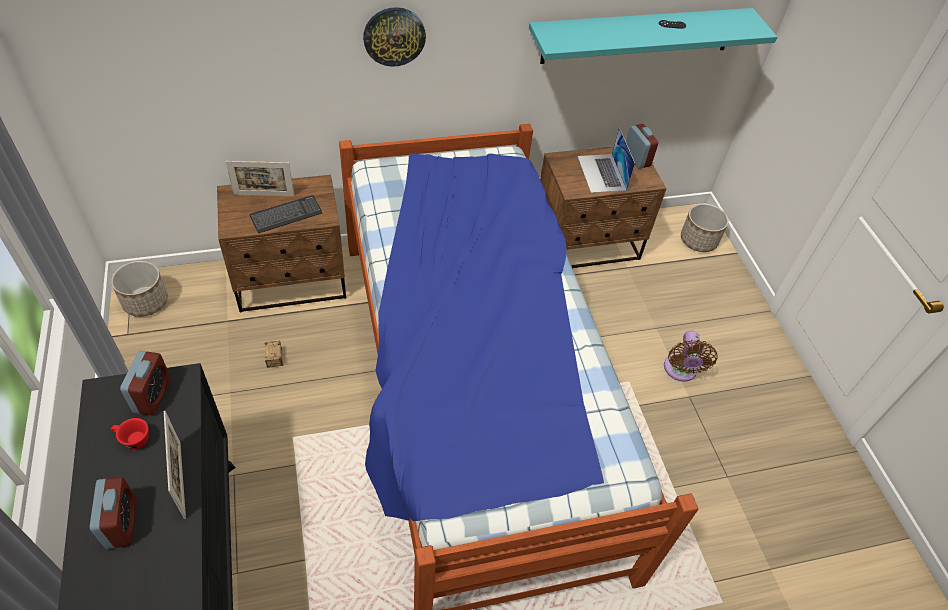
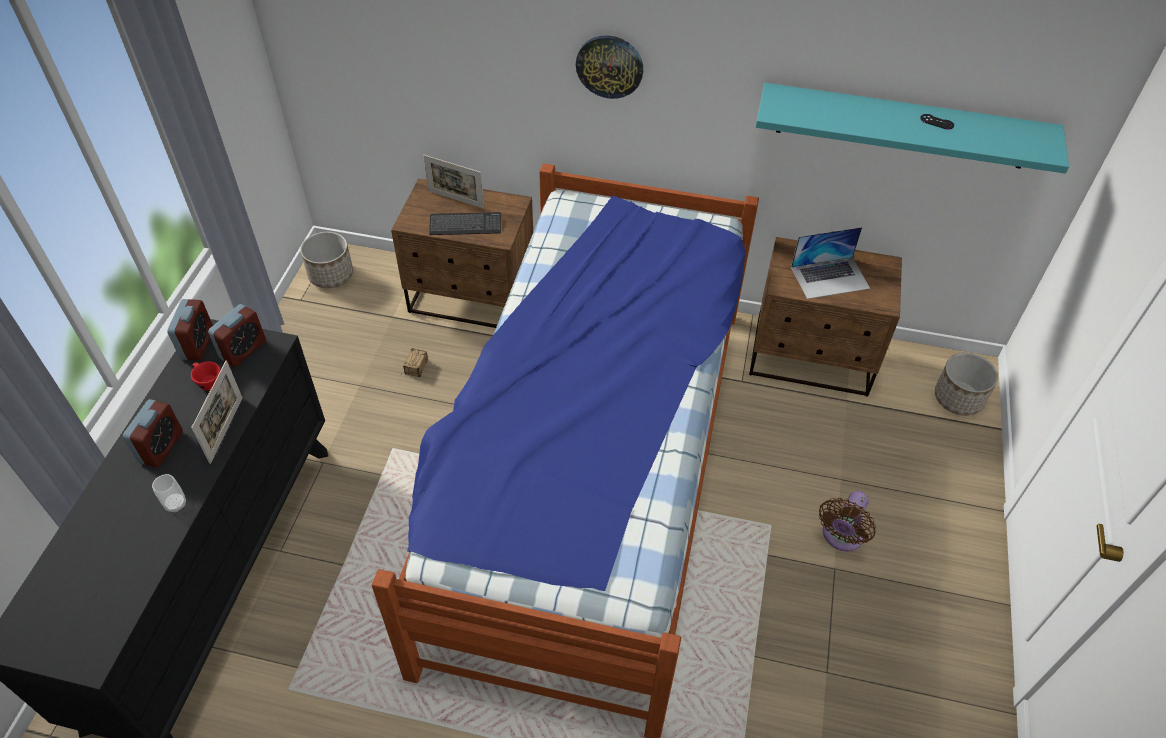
camera: 30 degrees right, 0 degrees up
(172, 573) = (175, 504): none -> cup
(602, 173) = (830, 277): laptop -> laptop turned 120 degrees counterclockwise
(637, 158) = (885, 273): alarm clock -> alarm clock (197, 344)

